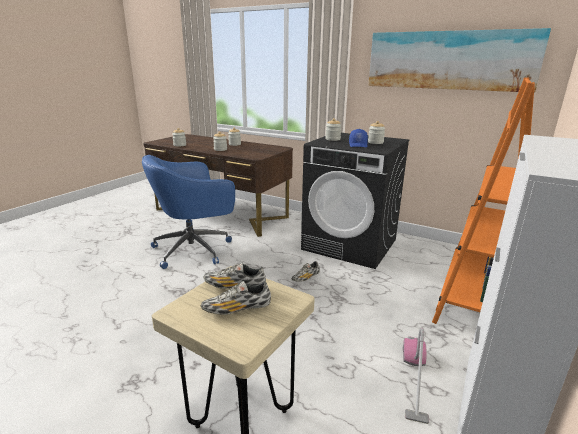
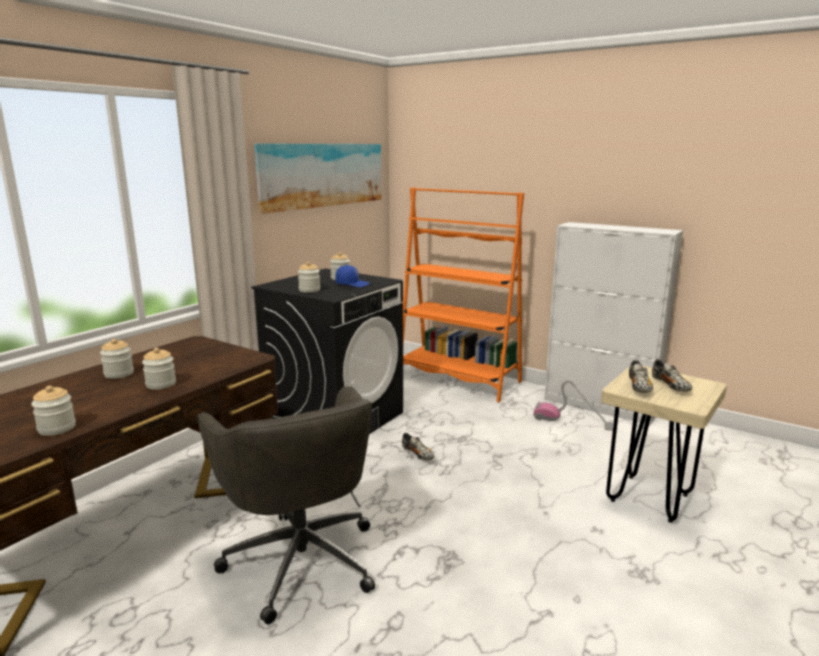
camera: 85 degrees left, 5 degrees down
(195, 249) = (301, 558): blue office chair -> grey office chair

